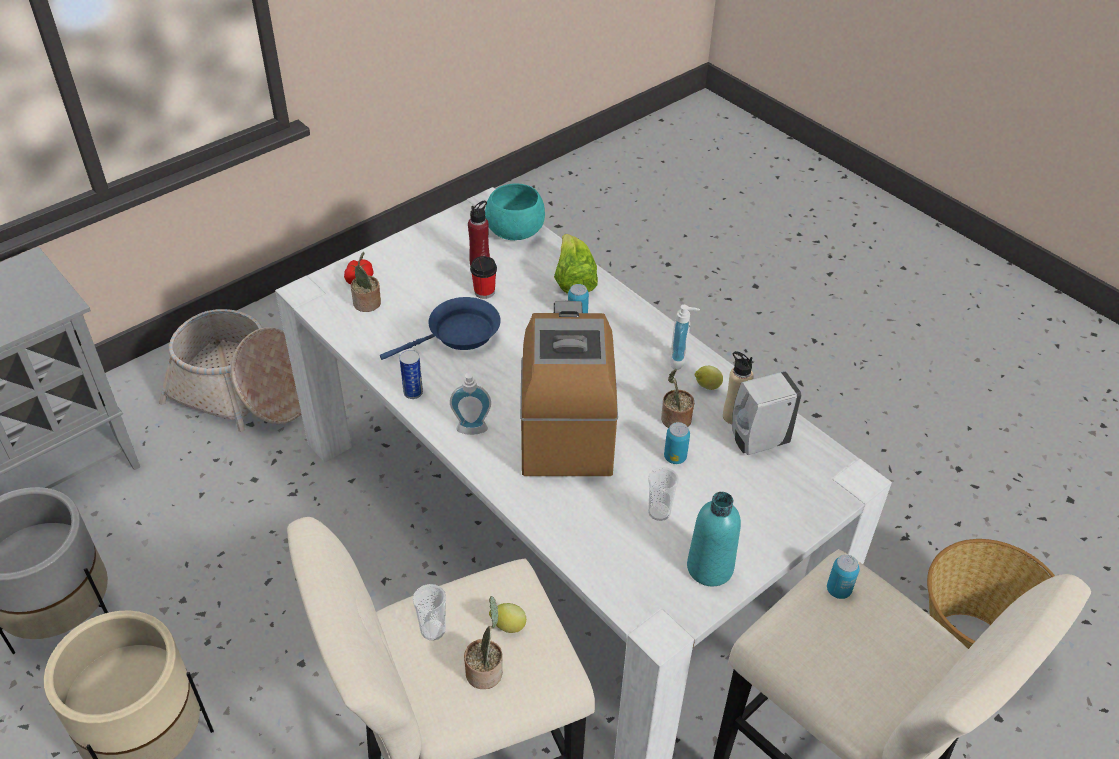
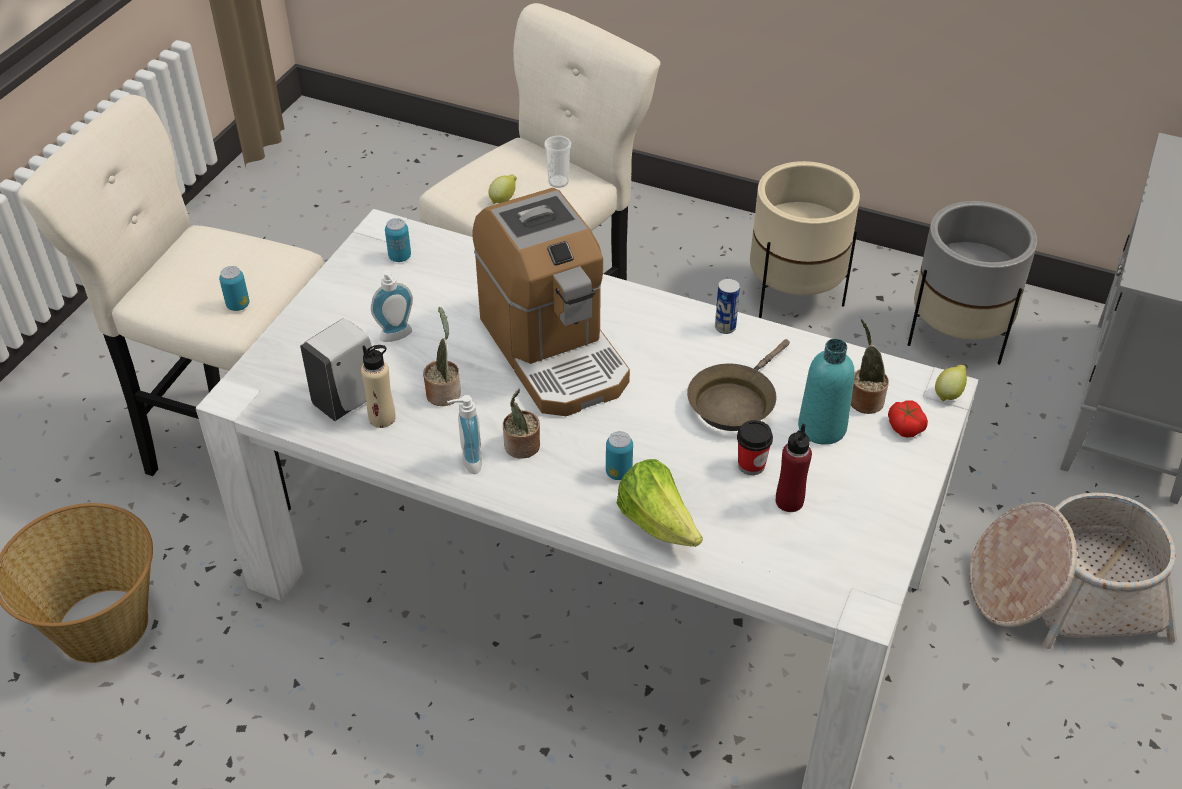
camera: 155 degrees right, 0 degrees up
(458, 334) = (734, 402): blue frying pan -> brown frying pan
(472, 426) = (642, 317): soap dispenser -> soap dispenser (397, 337)
(485, 670) = (502, 173): potted plant -> potted plant (521, 447)
(514, 231) = (790, 574): turquoise bowl -> none
(659, 512) = (421, 306): cup -> none
(675, 457) = (427, 356): can -> can (400, 257)
(706, 387) = (425, 440): lemon -> lemon (949, 393)
(710, 568) = (357, 279): turquoise bottle -> turquoise bottle (822, 428)

